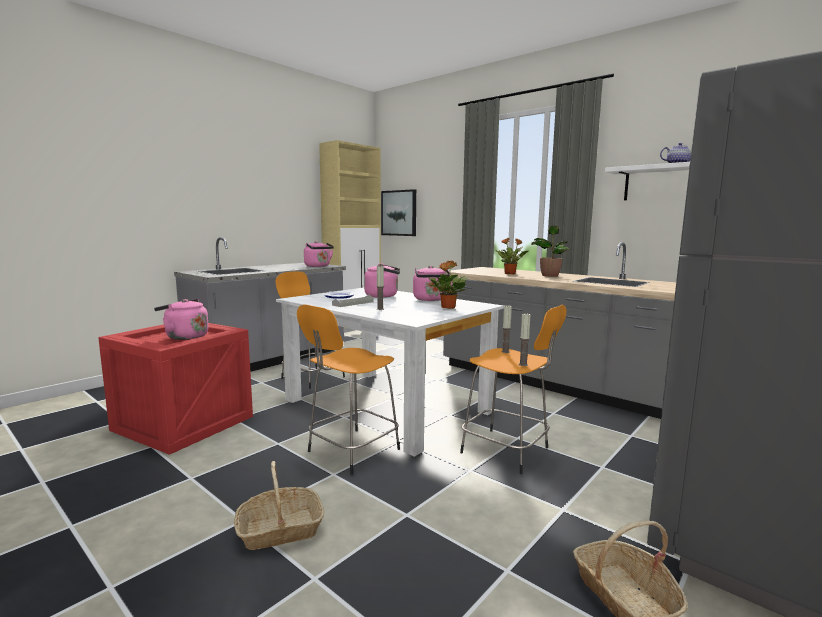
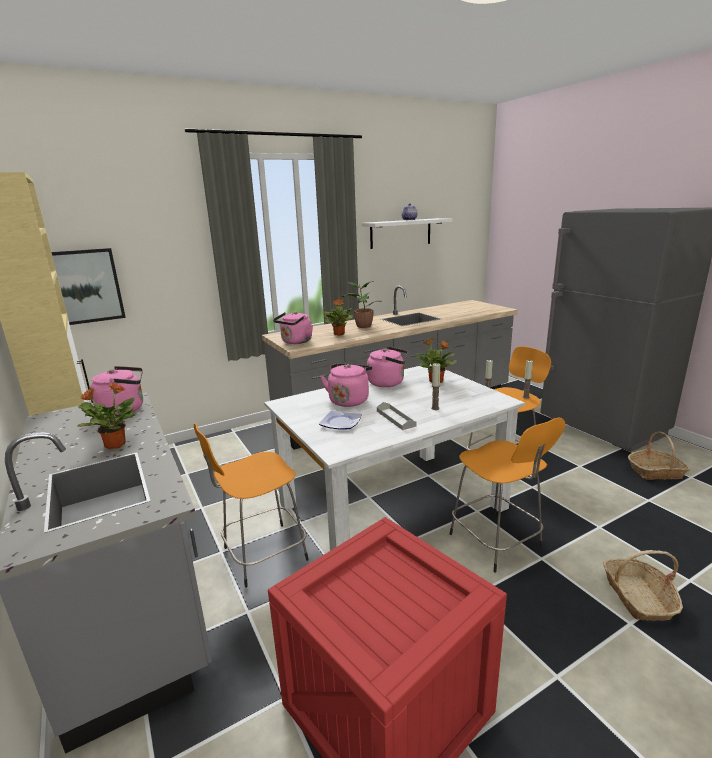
camera: 70 degrees left, 10 degrees up
(184, 336) = (384, 587): pink kettle -> pink kettle (295, 342)
(274, 268) = (114, 445): none -> potted plant

